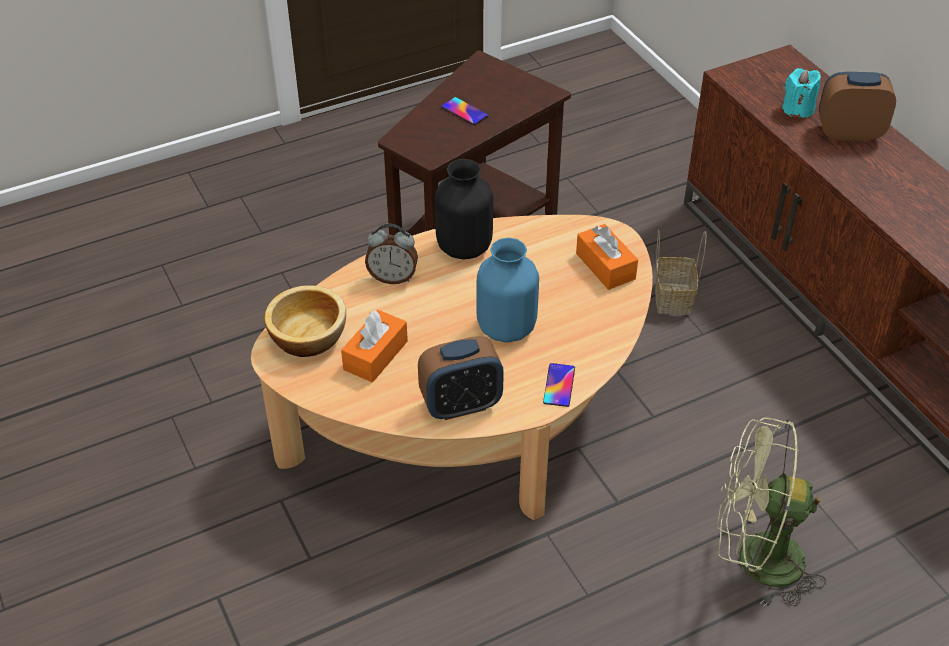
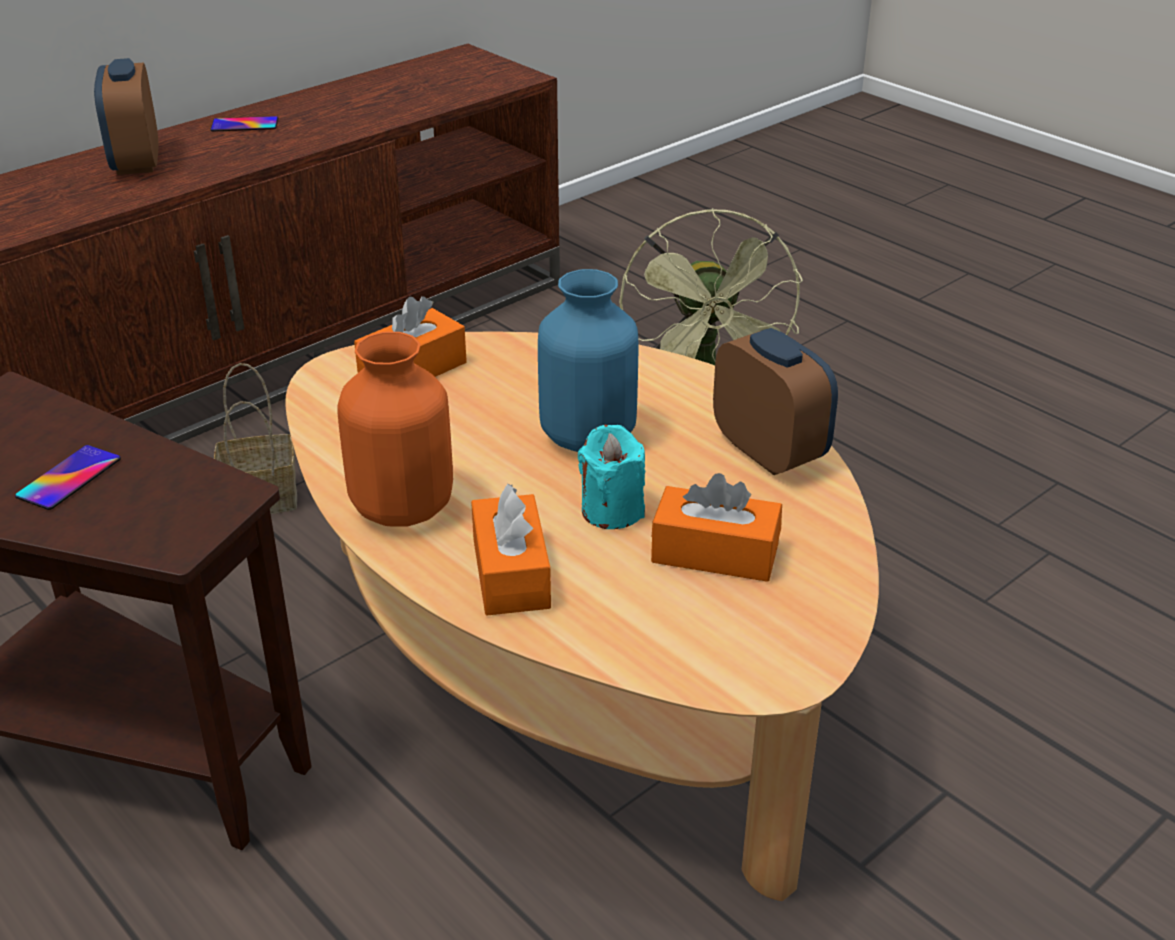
camera: 105 degrees left, 10 degrees down
(308, 336) = (711, 643): bowl -> none
(393, 277) = (511, 574): alarm clock -> orange tissue box
(464, 246) = (400, 507): black vase -> orange vase
(559, 385) = (682, 379): phone -> phone (244, 125)
(797, 109) = (73, 195): turquoise candle -> turquoise candle (612, 510)

